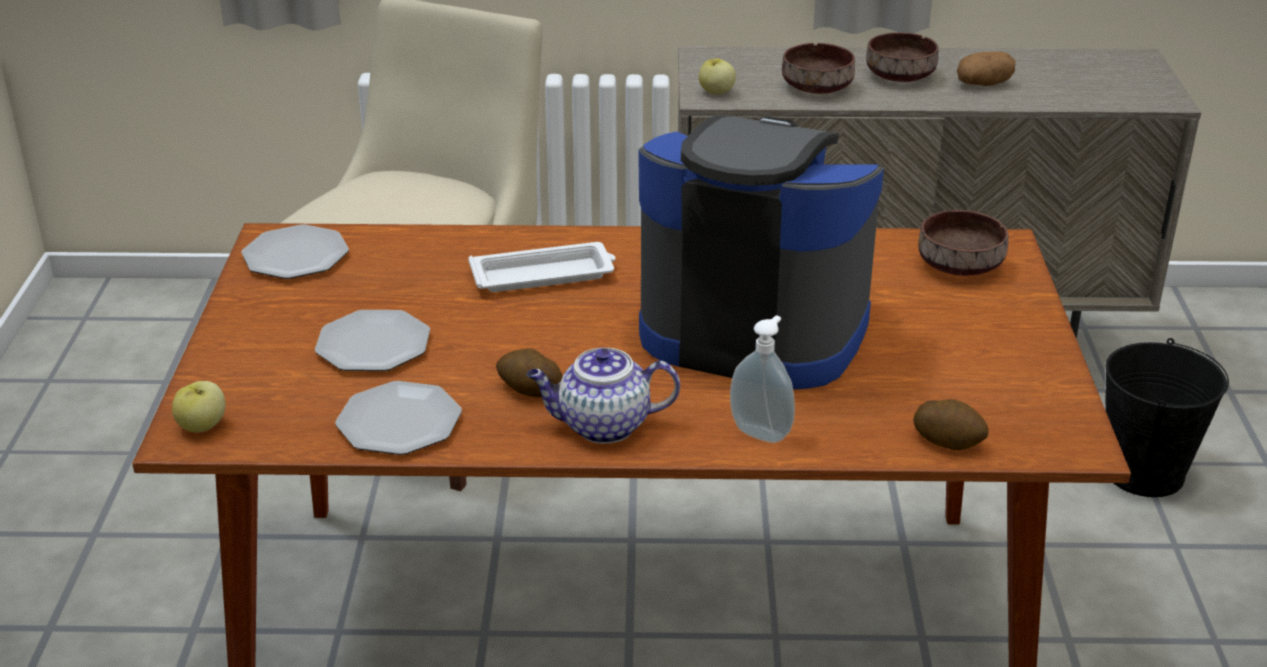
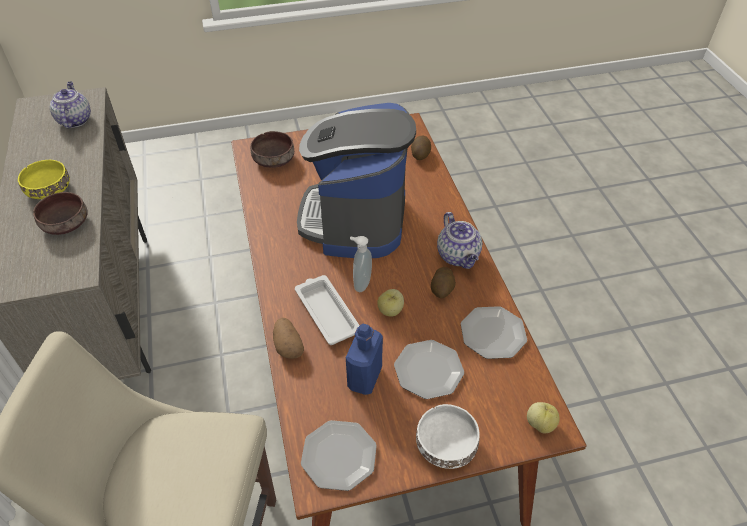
camera: 105 degrees left, 15 degrees up
(240, 336) = (446, 446): none -> white bowl
(400, 290) = (364, 377): none -> blue bottle
(716, 92) = (72, 270): apple -> apple (390, 311)
(762, 432) = (438, 205): soap dispenser -> soap dispenser (361, 283)
(898, 76) = (49, 190): brown bowl -> yellow bowl
(983, 84) = (65, 156): potato -> potato (288, 345)
(1088, 89) = (74, 120): none -> teapot
(1143, 472) = (213, 215): black bucket -> none

